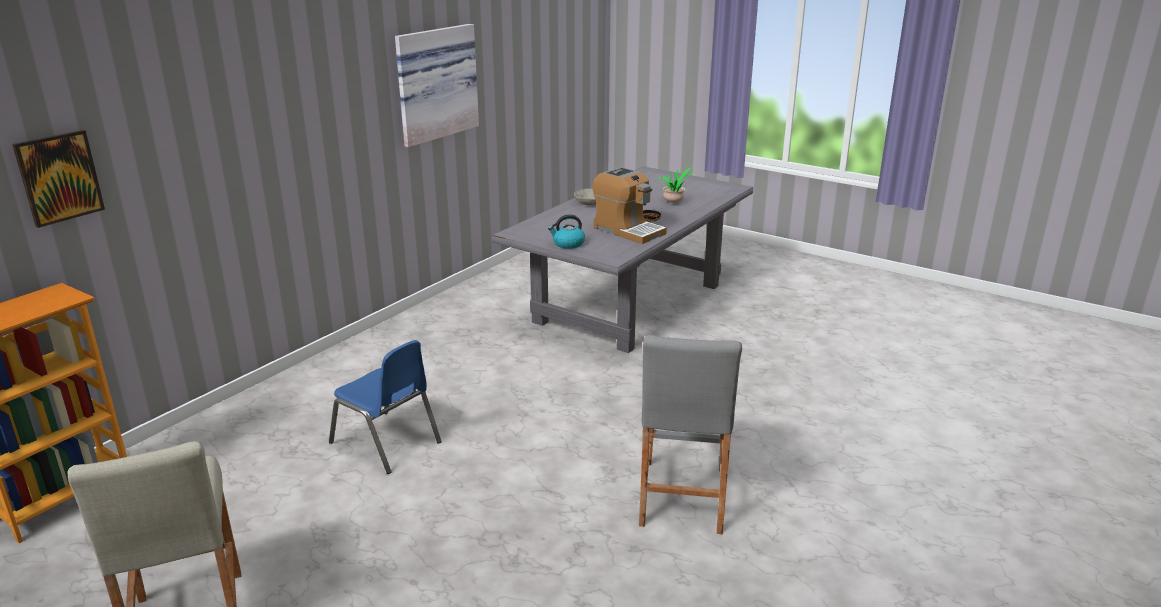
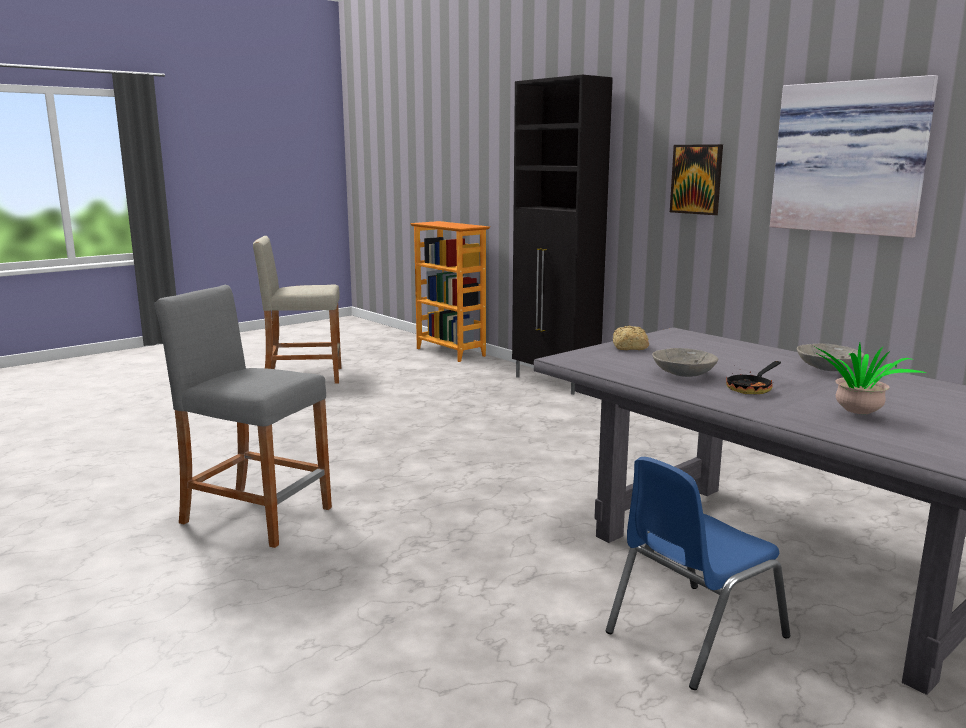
camera: 105 degrees right, 10 degrees down
(59, 177) = (505, 161): picture -> picture (696, 179)
(260, 398) = (555, 382): none -> black cabinet
(386, 442) = (457, 414): blue chair -> blue chair (694, 634)
(568, 244) = (629, 347): kettle -> bread
(628, 230) = (683, 374): coffee machine -> grey bowl

